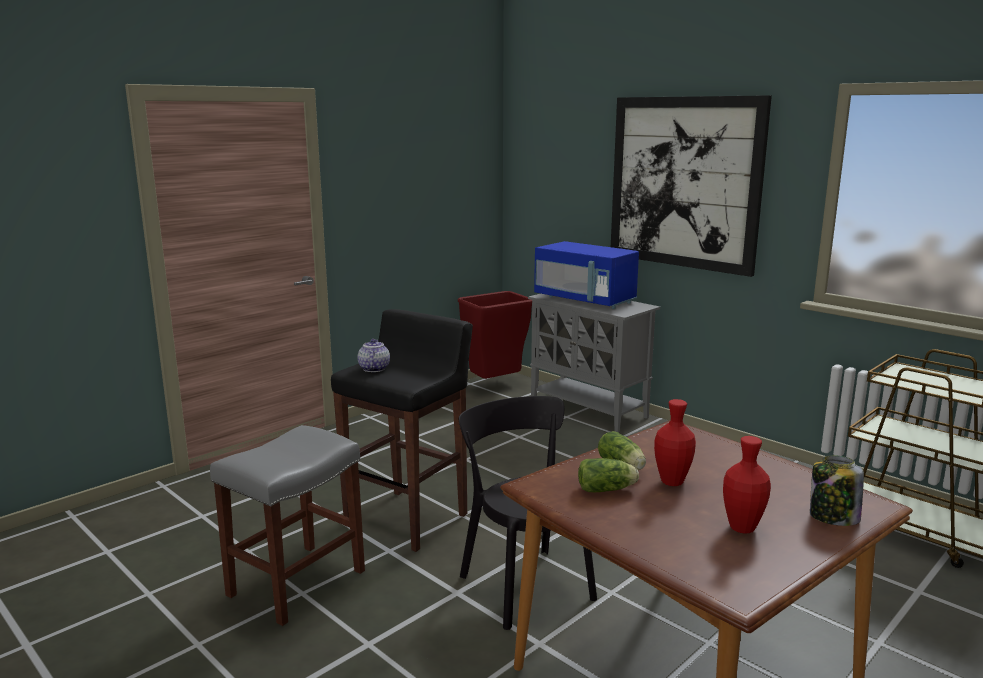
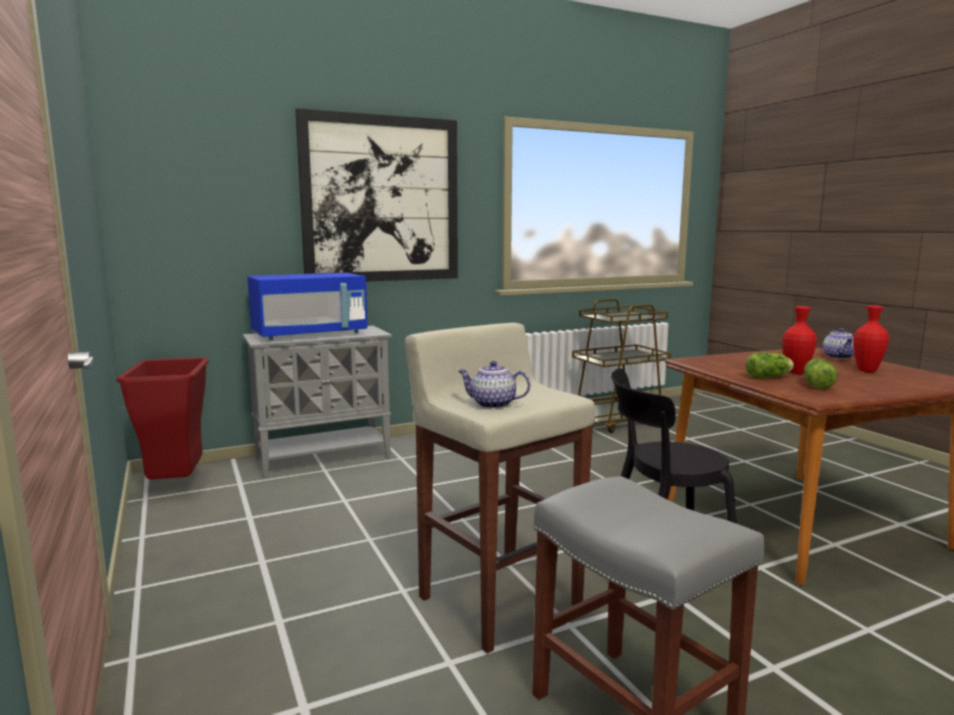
camera: 70 degrees left, 5 degrees down
(408, 519) = (498, 600): black stool -> beige stool
(832, 517) = (839, 357): jar -> teapot

